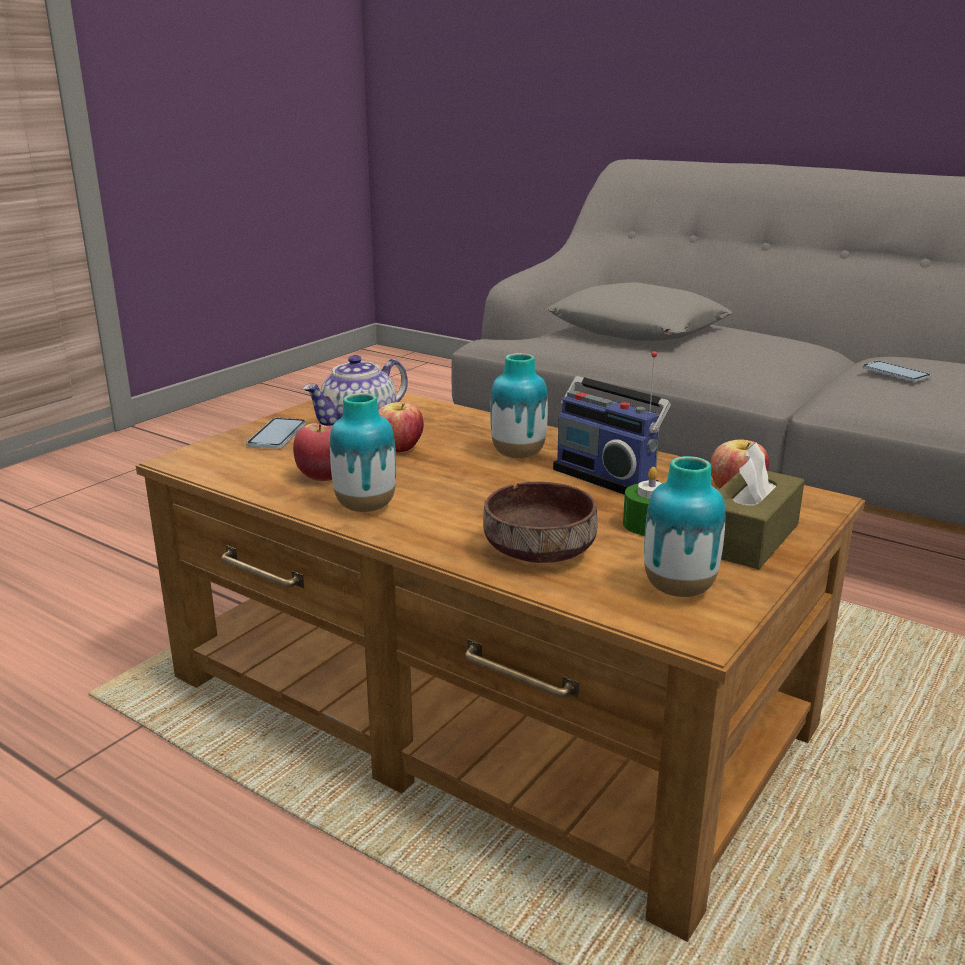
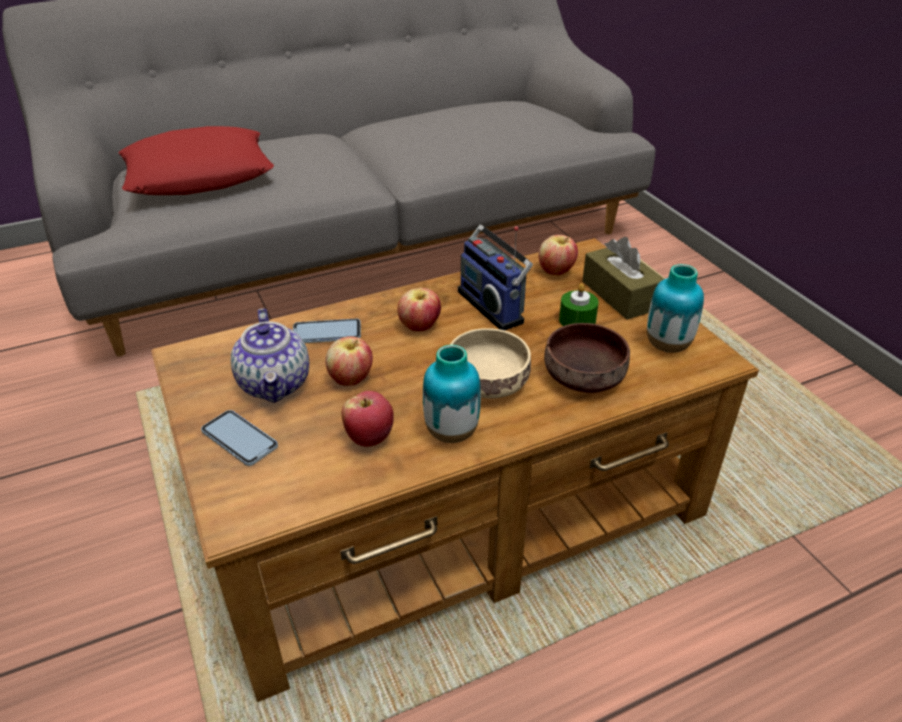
camera: 60 degrees left, 15 degrees up
(467, 506) = (490, 382): none -> beige bowl
(518, 455) = (419, 327): vase -> apple
(608, 477) = (494, 306): radio -> radio turned 75 degrees clockwise
(637, 328) = (199, 175): grey pillow -> red pillow
(895, 373) = (415, 139): phone -> phone (327, 333)

